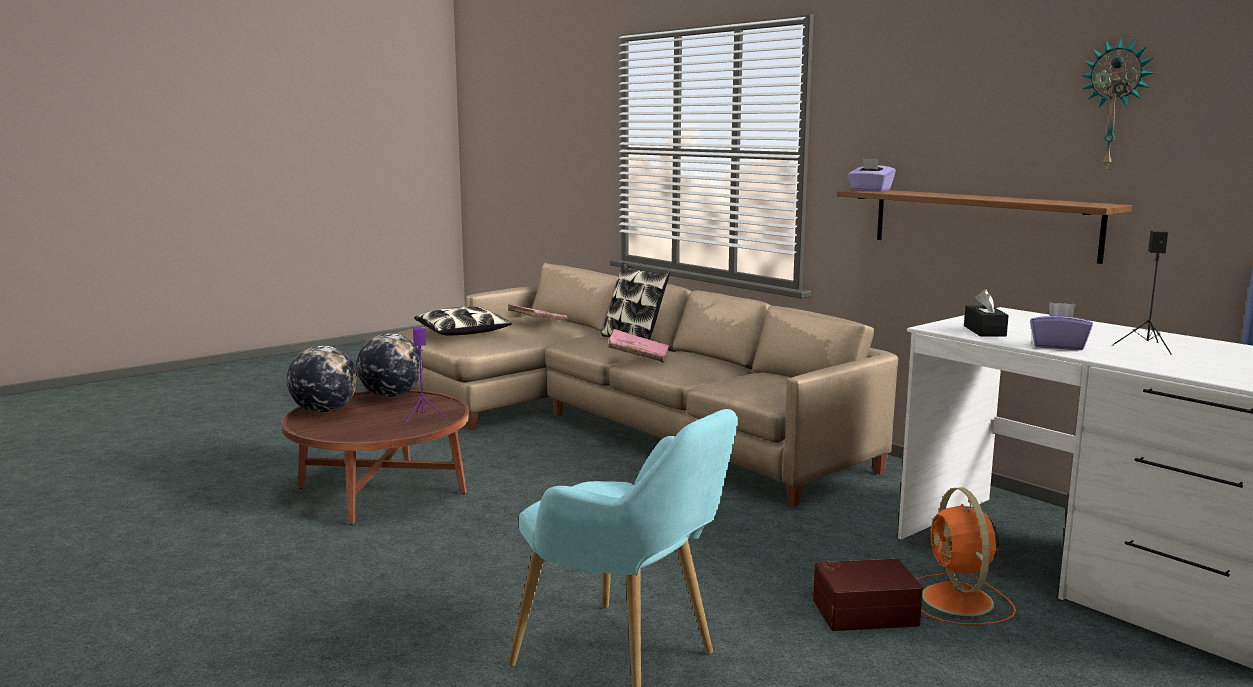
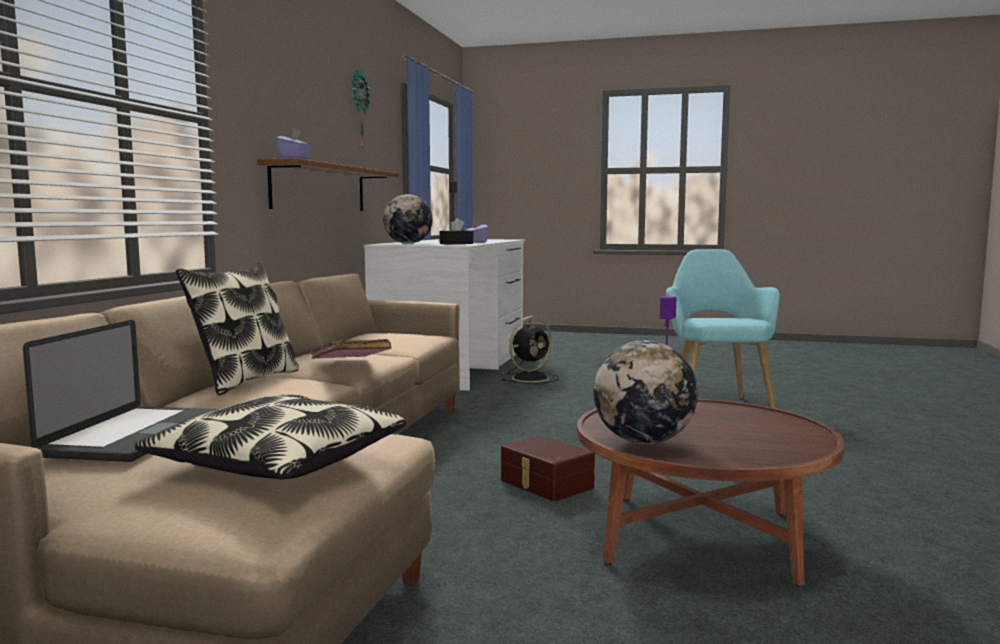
camera: 125 degrees left, 5 degrees down
(324, 411) = (762, 452): globe -> globe (408, 243)
(538, 323) = (135, 436): pink book -> laptop
(864, 611) = (575, 386): brown storage box -> brown storage box (545, 484)
(959, 601) = (531, 378): orange fan -> black fan

